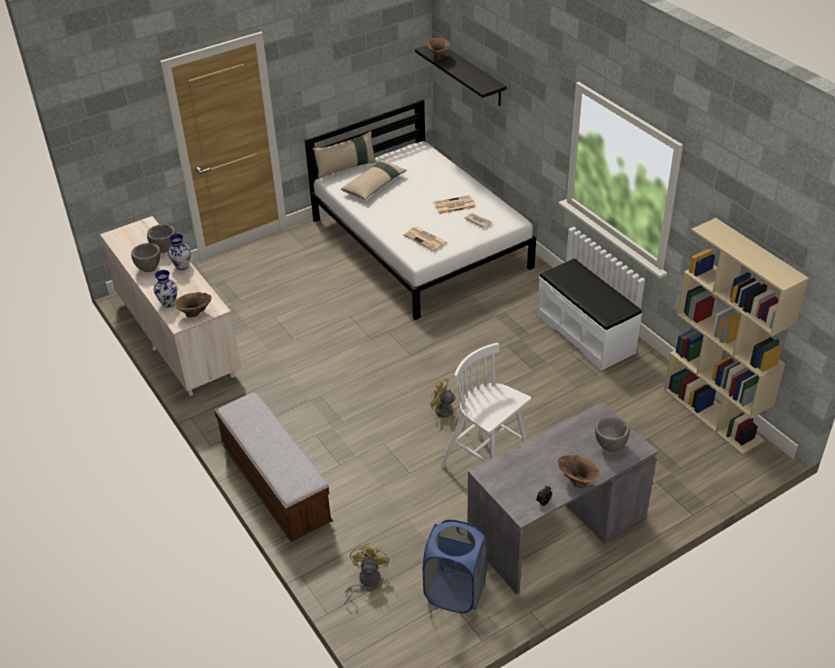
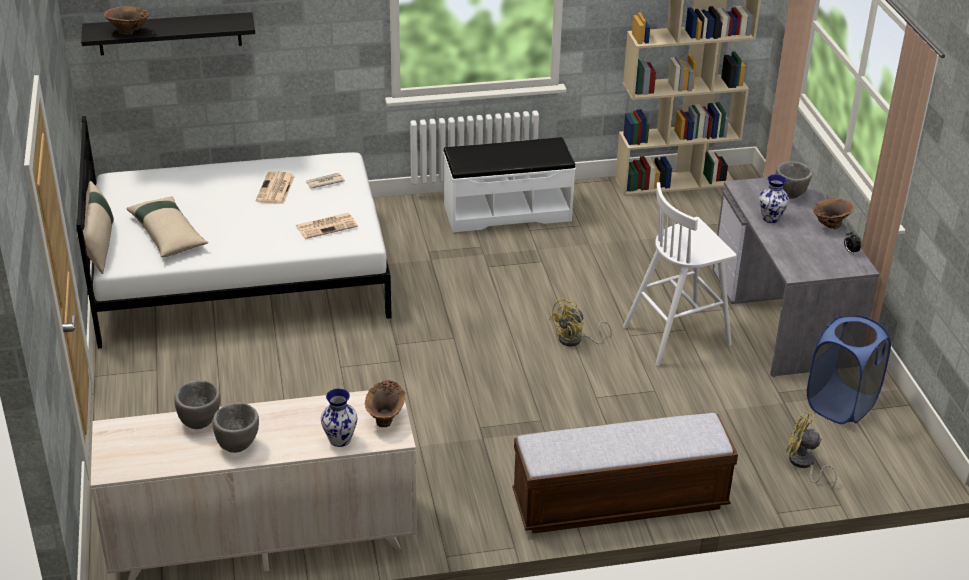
camera: 70 degrees left, 5 degrees down
(182, 266) = (259, 412): vase -> vase (771, 218)

